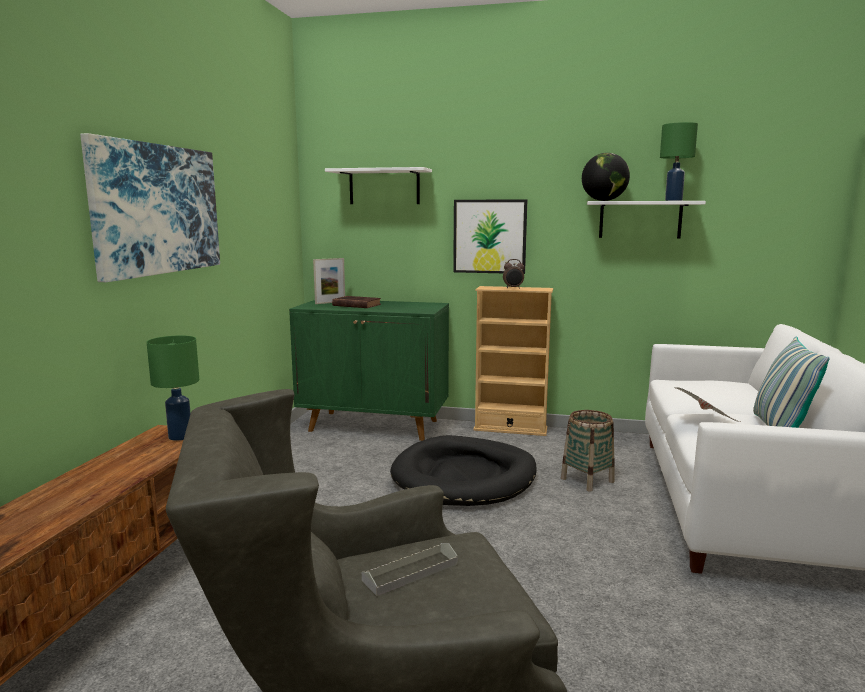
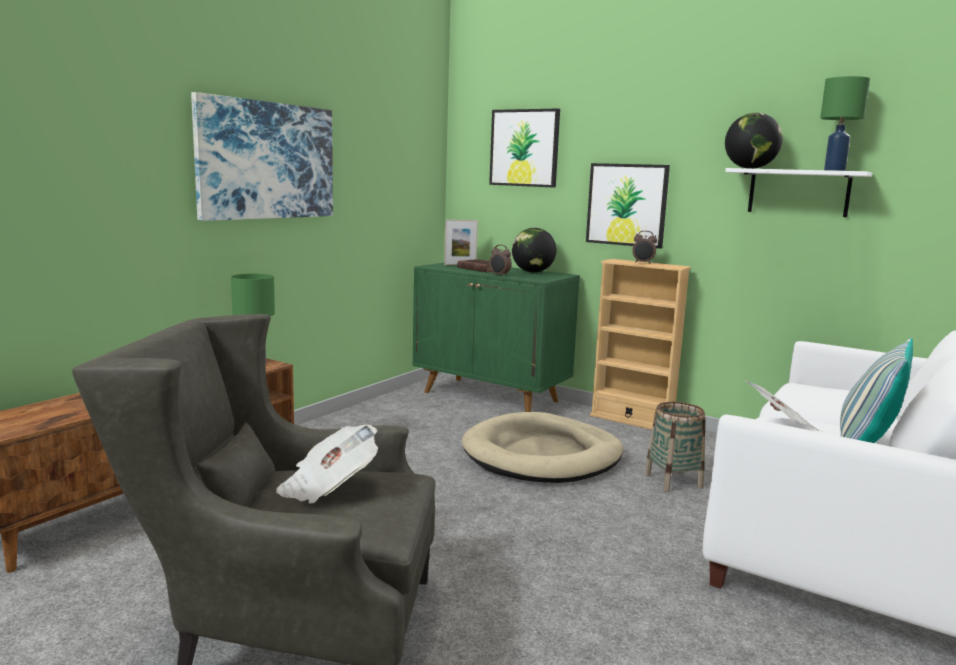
camera: 20 degrees right, 0 degrees up
(384, 187) = (524, 148): white shelf -> picture
(384, 310) = (499, 275): none -> alarm clock
(406, 304) = (532, 272): none -> globe
(410, 572) = (328, 487): grey tray -> newspaper
(464, 477) = (542, 455): black dog bed -> beige dog bed

